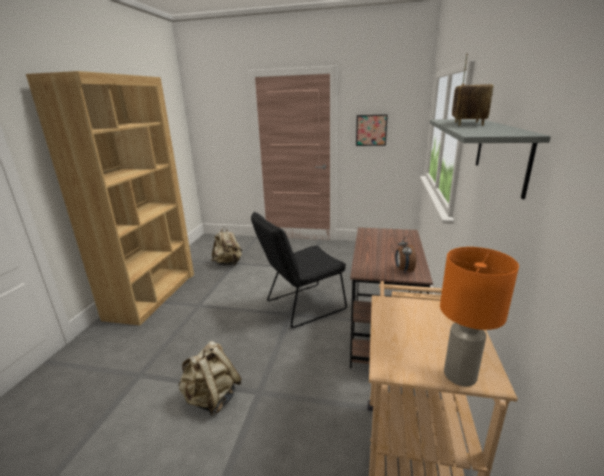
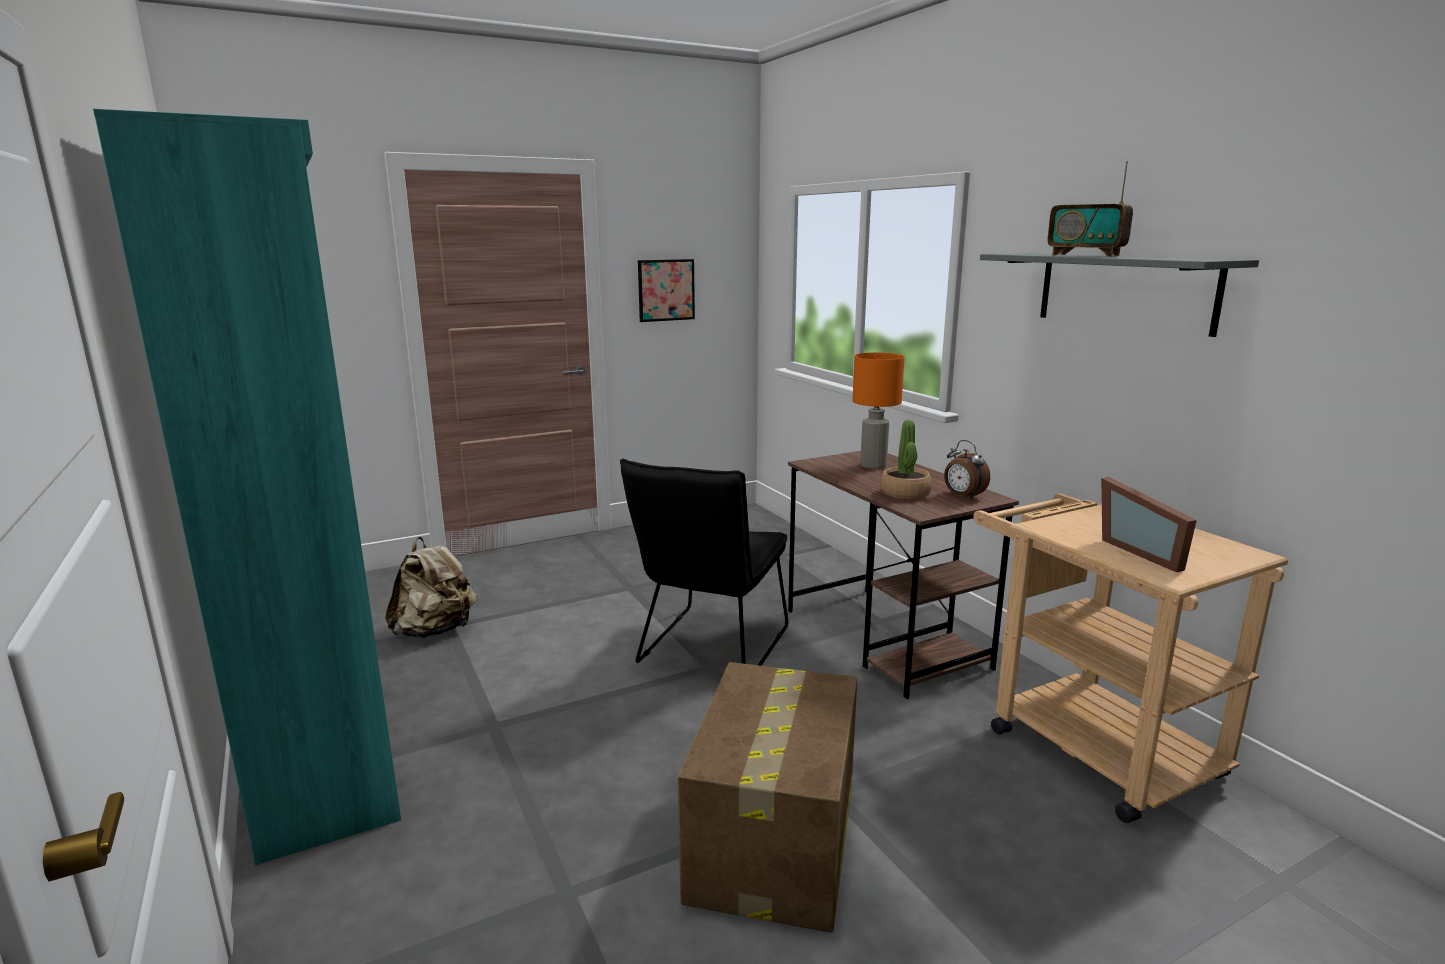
camera: 40 degrees left, 5 degrees down
(152, 295) = (326, 754): brown bookcase -> turquoise bookcase
(212, 398) = (773, 843): beige backpack -> cardboard box
(376, 259) = (905, 493): none -> potted plant
(411, 343) = (1144, 551): none -> picture frame
(460, 376) = (1231, 560): orange table lamp -> orange table lamp (874, 466)
(467, 124) = (1086, 255): radio -> radio turned 150 degrees clockwise

